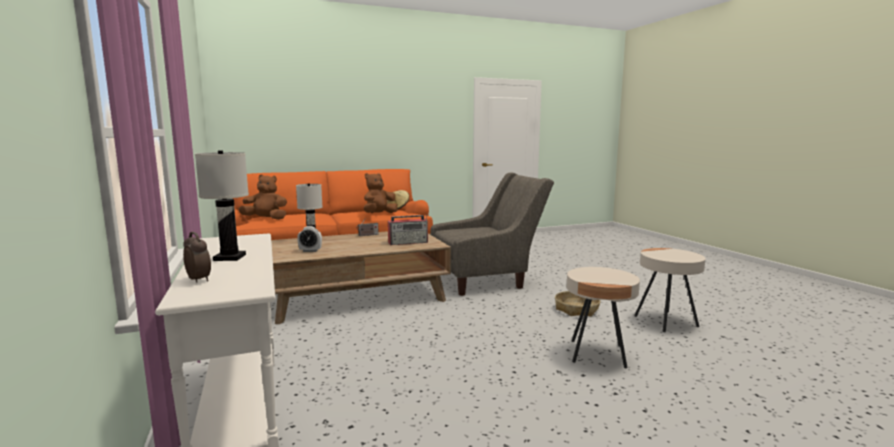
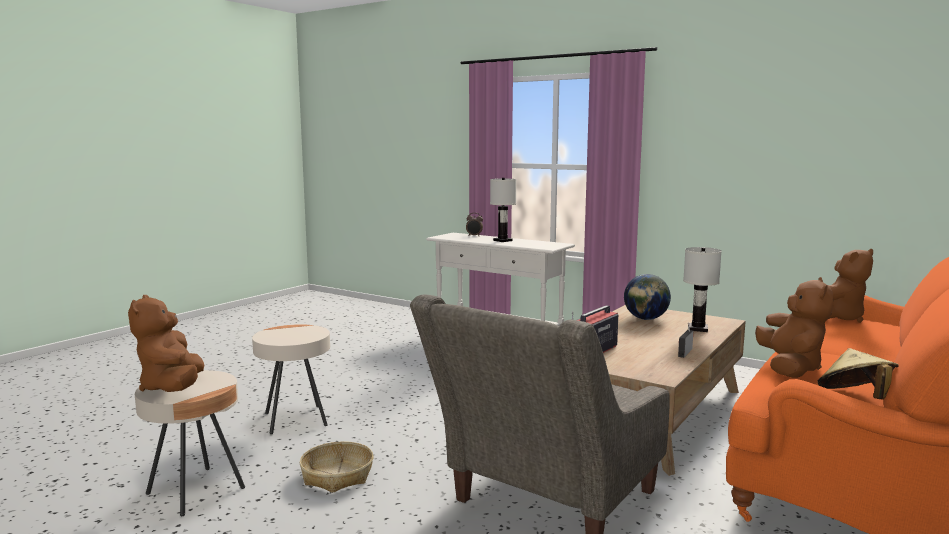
camera: 145 degrees right, 0 degrees up
(310, 251) = (645, 319): alarm clock -> globe
(680, 254) = (172, 388): none -> brown plush toy

